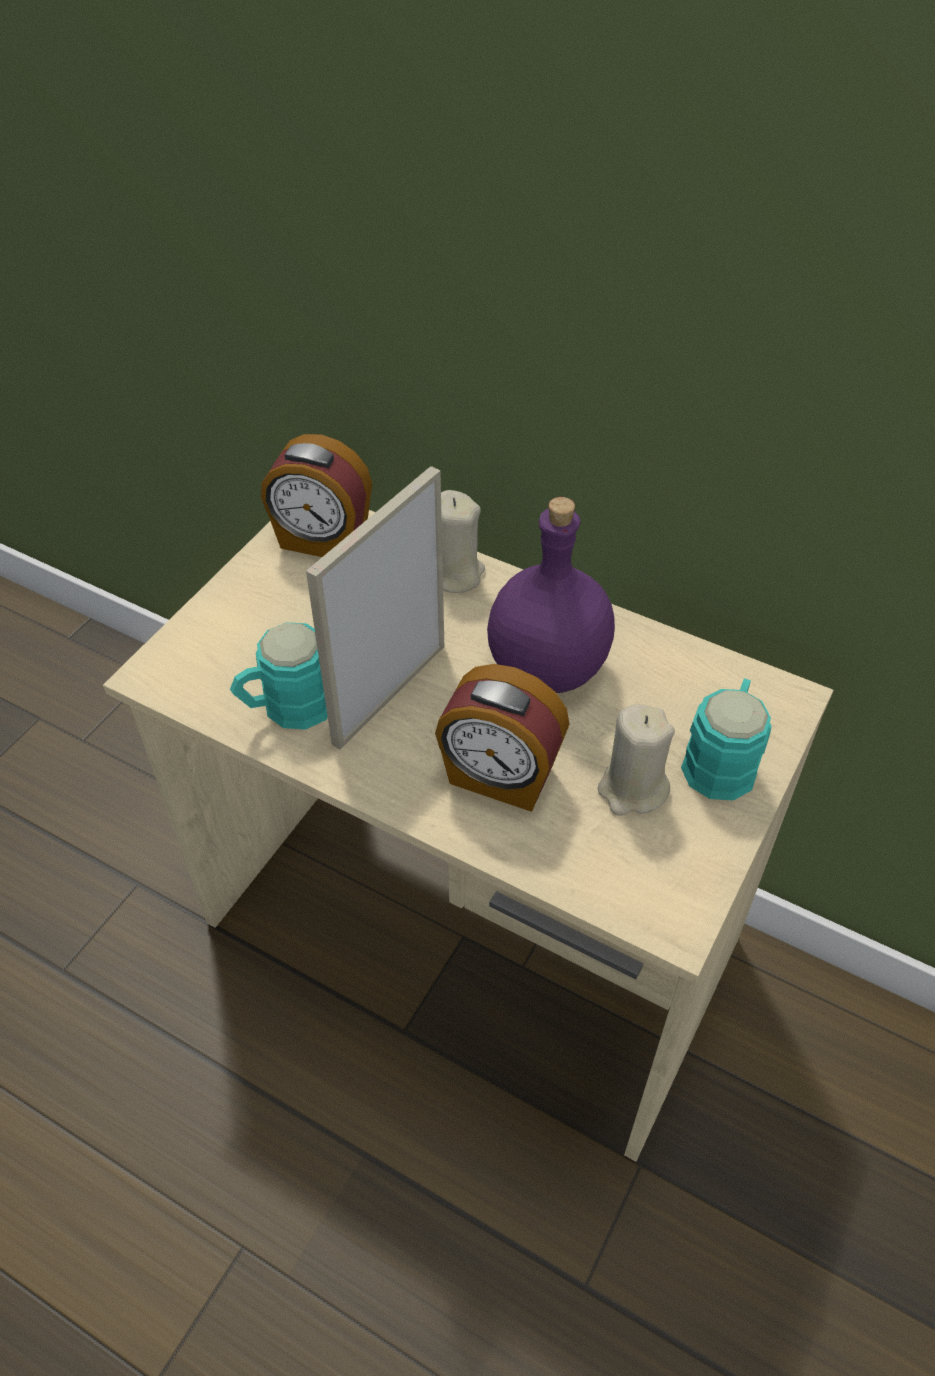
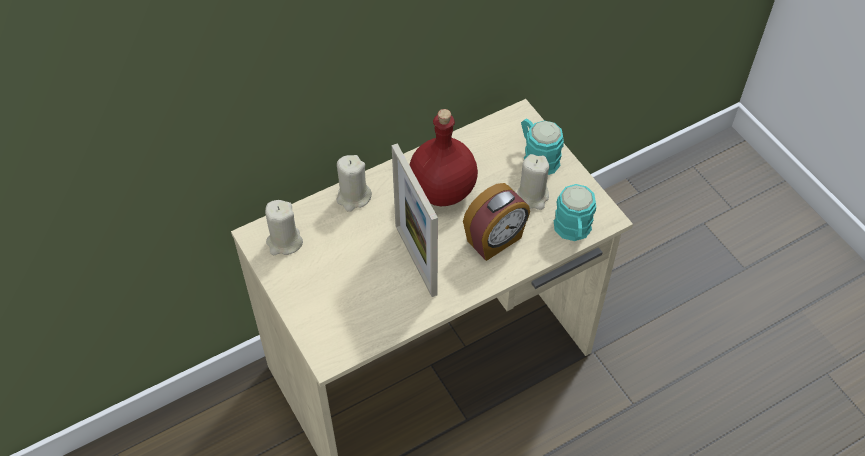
camera: 60 degrees left, 5 degrees up
(287, 707) = (395, 306): turquoise mug -> turquoise mug (573, 231)
(322, 541) = (284, 242): alarm clock -> beige candle
(549, 669) = (444, 190): purple bottle -> red bottle

